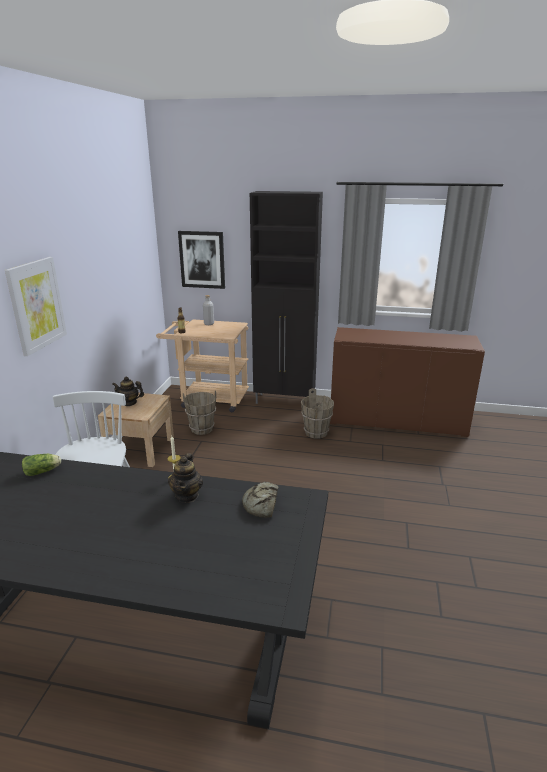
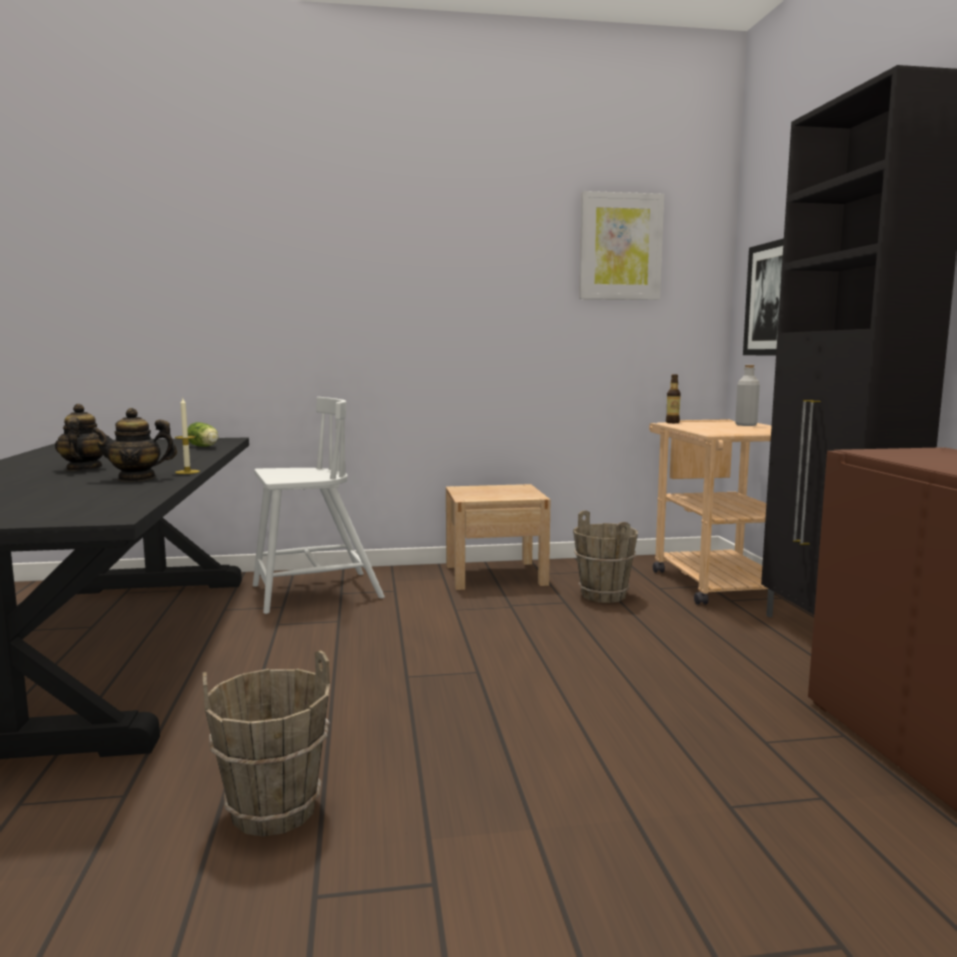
camera: 70 degrees right, 15 degrees down
(36, 305) = (365, 290): picture -> picture (620, 247)
(129, 403) = (498, 489): teapot -> teapot (83, 469)
(261, 504) = (100, 500): bread -> none
(316, 432) = (742, 693): brown bucket -> brown bucket (274, 811)

